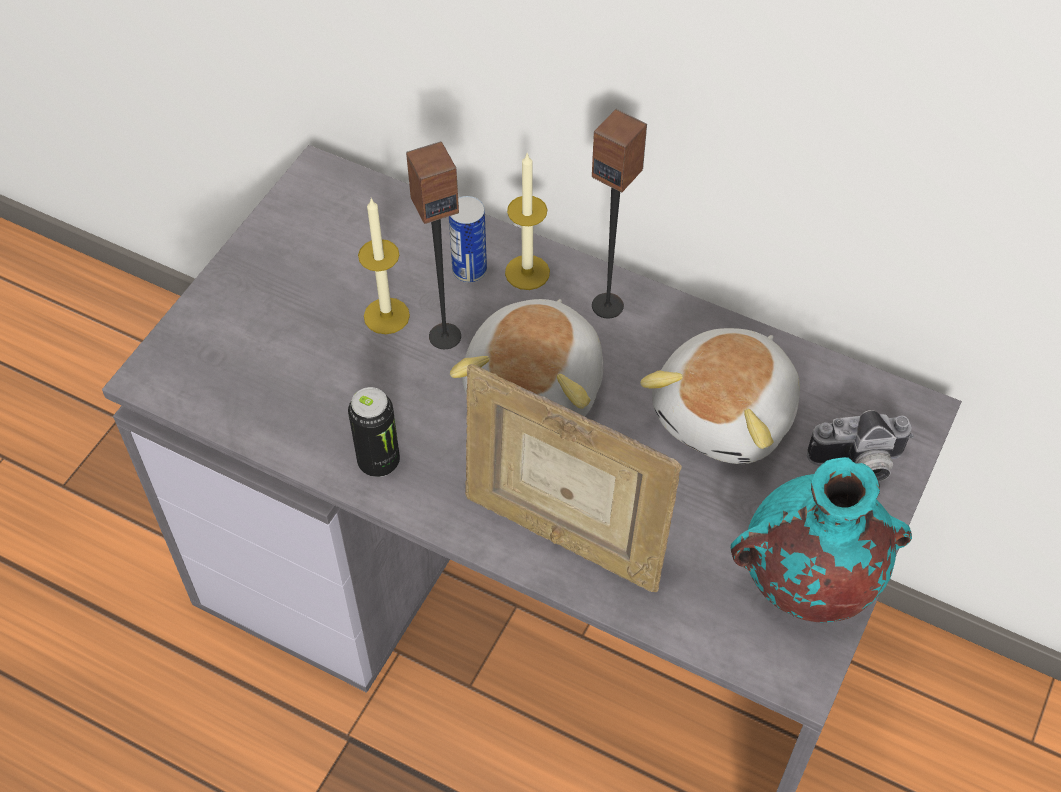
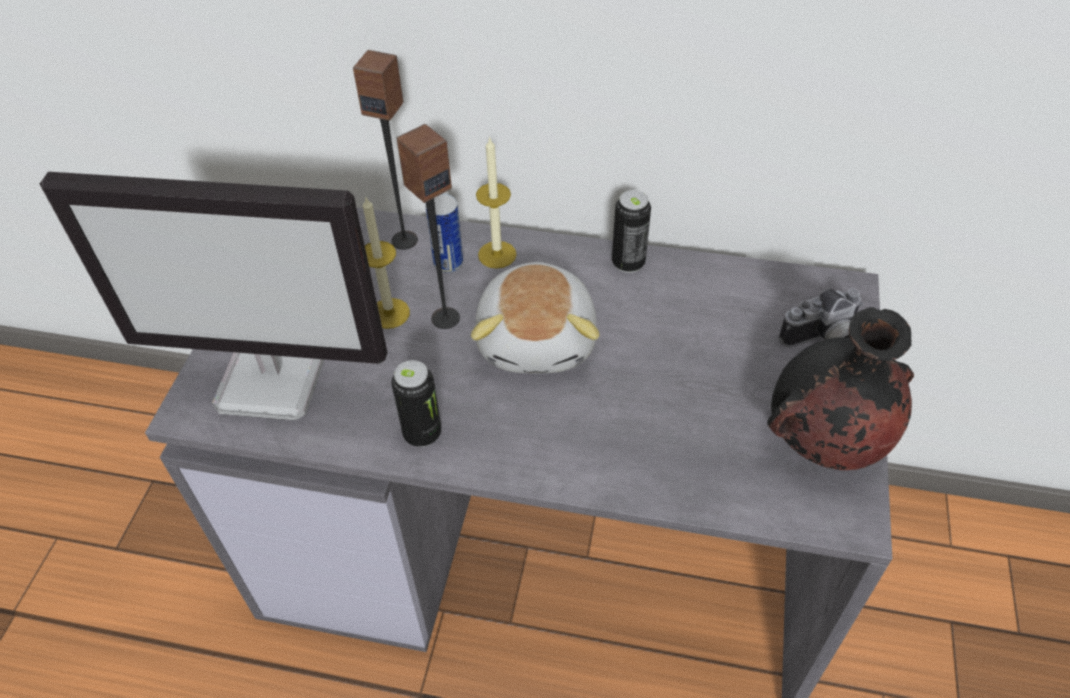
camera: 15 degrees left, 5 degrees down
(245, 363) = (274, 379): none -> monitor
(562, 534) = (605, 454): picture frame -> none
(608, 305) = (573, 265): speaker -> speaker (405, 240)
(672, 318) = (628, 263): none -> can
(727, 415) = (703, 326): plush toy -> none
(806, 581) = (824, 440): turquoise vase -> black vase

